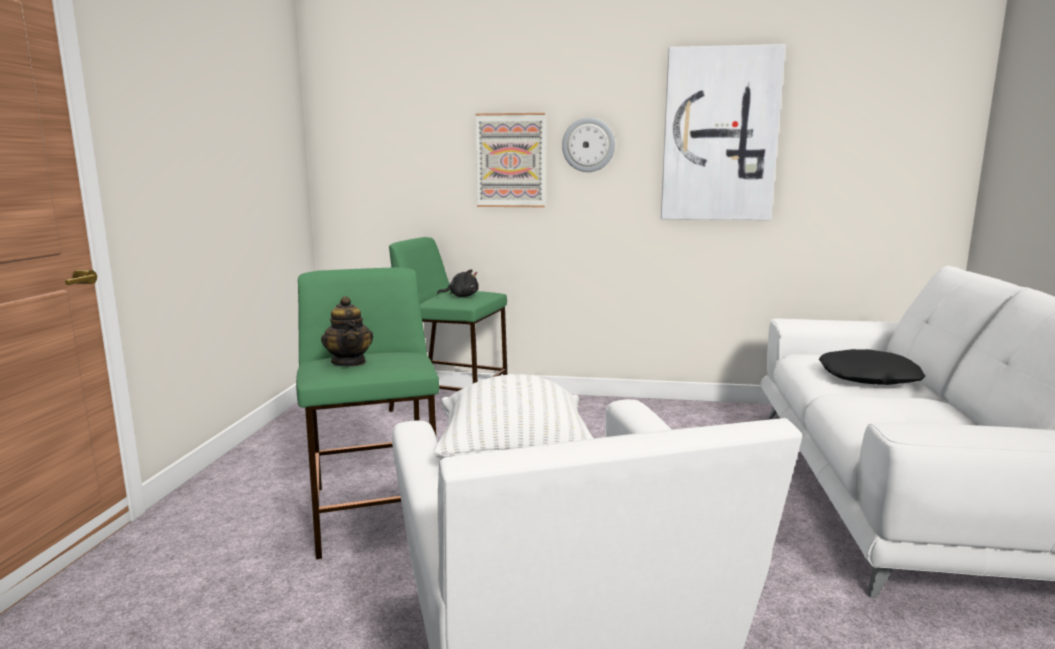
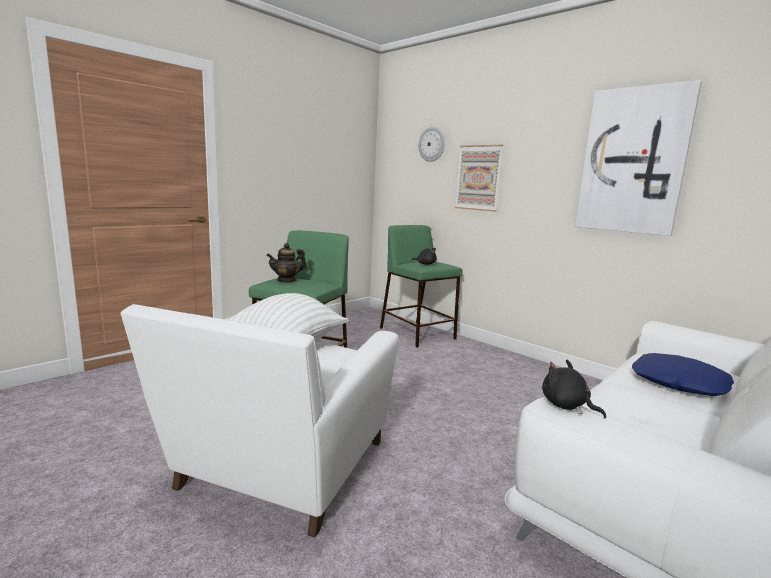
camera: 35 degrees right, 0 degrees up
(349, 362) = (287, 280): teapot -> teapot turned 45 degrees clockwise
(588, 145) = (529, 168): wall clock -> wall clock (432, 144)
(868, 378) = (678, 383): black pillow -> blue pillow
(911, 426) = (566, 406): none -> black plush toy

